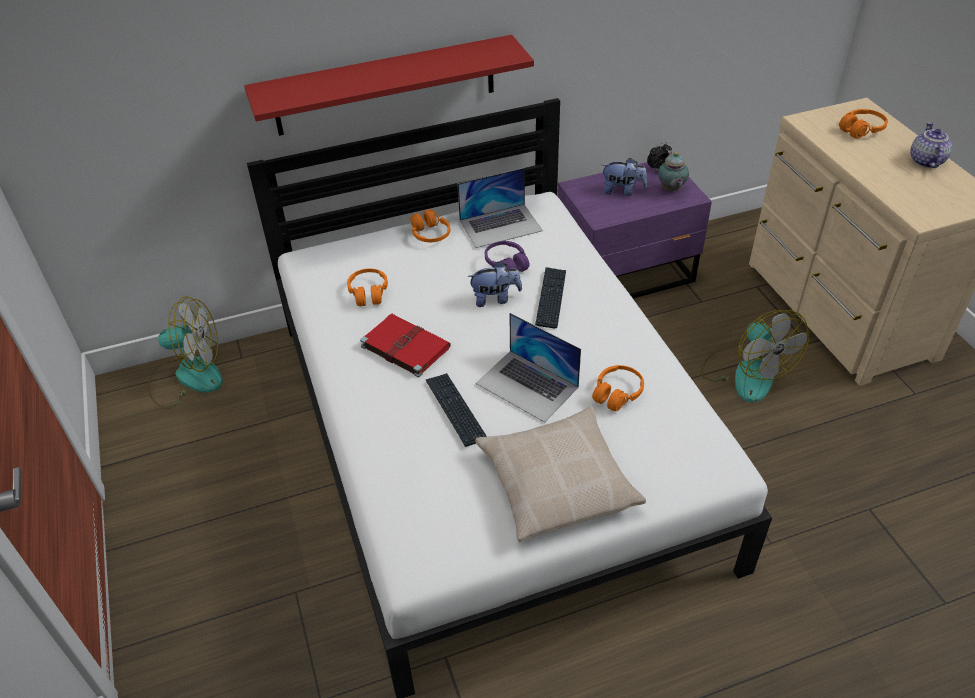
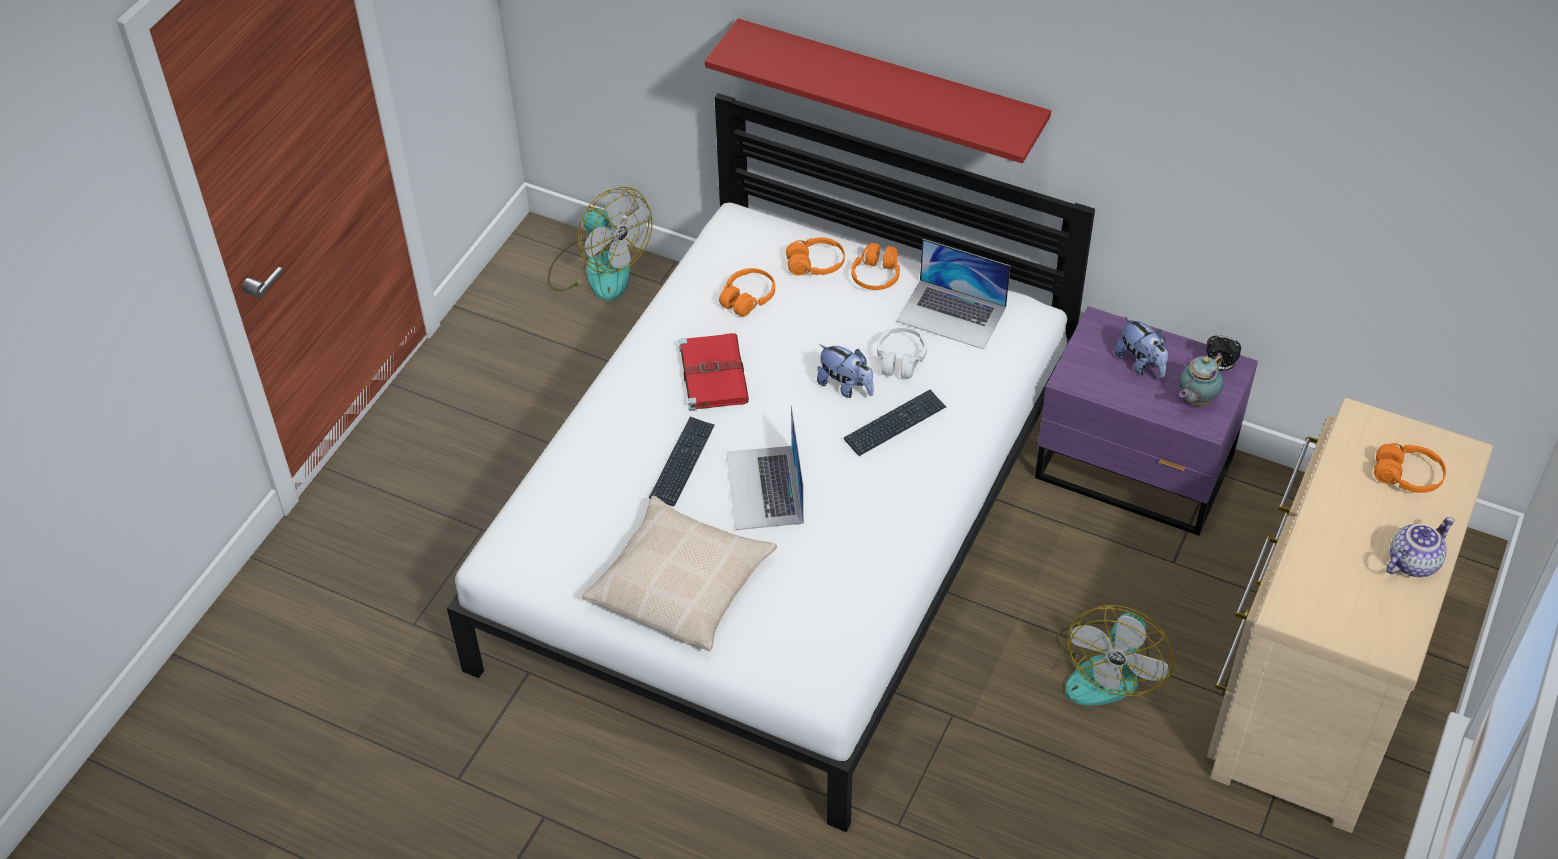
camera: 45 degrees right, 5 degrees up
(506, 264) = (900, 359): purple headphones -> white headphones
(617, 393) = (829, 555): orange headphones -> orange headphones (815, 265)

